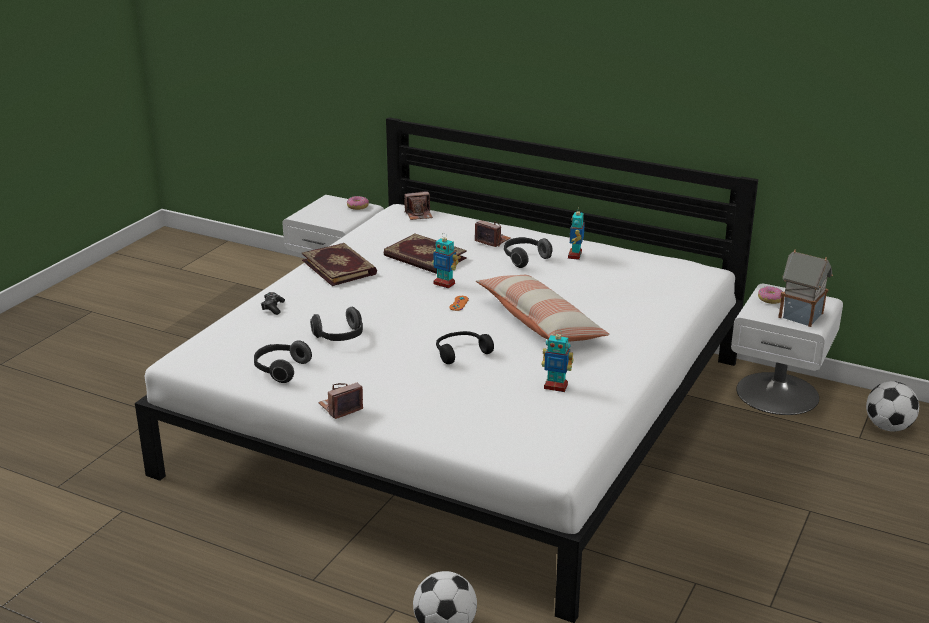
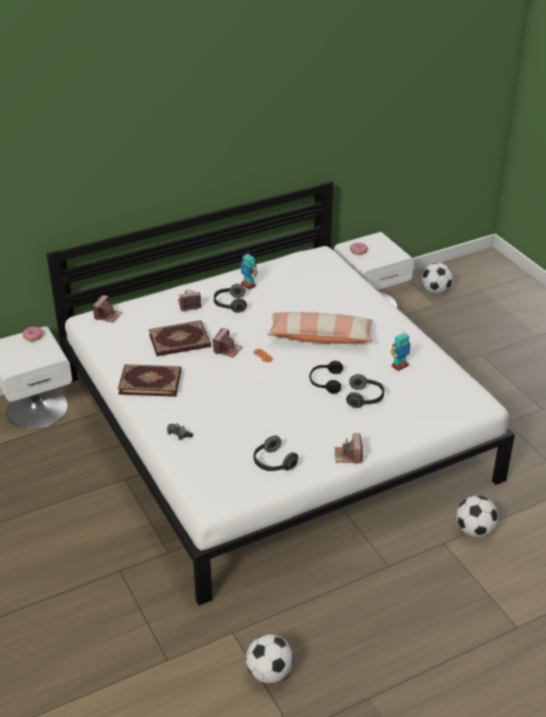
camera: 55 degrees left, 10 degrees up
(79, 556) = (269, 672): none -> football
(340, 337) = (255, 421): headphones -> headphones (365, 398)
(444, 283) = (227, 349): toy robot -> camera
(802, 316) = (386, 252): toy house -> none

